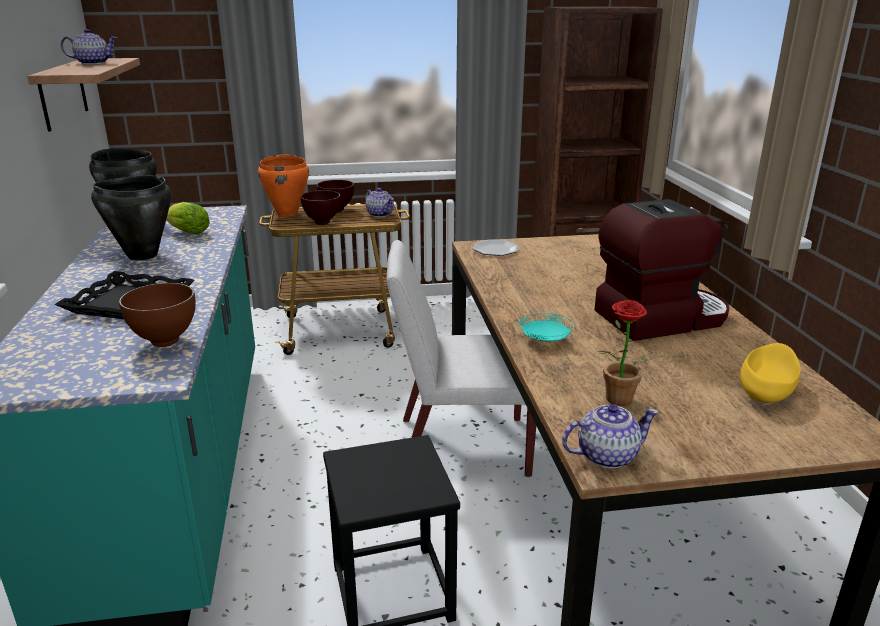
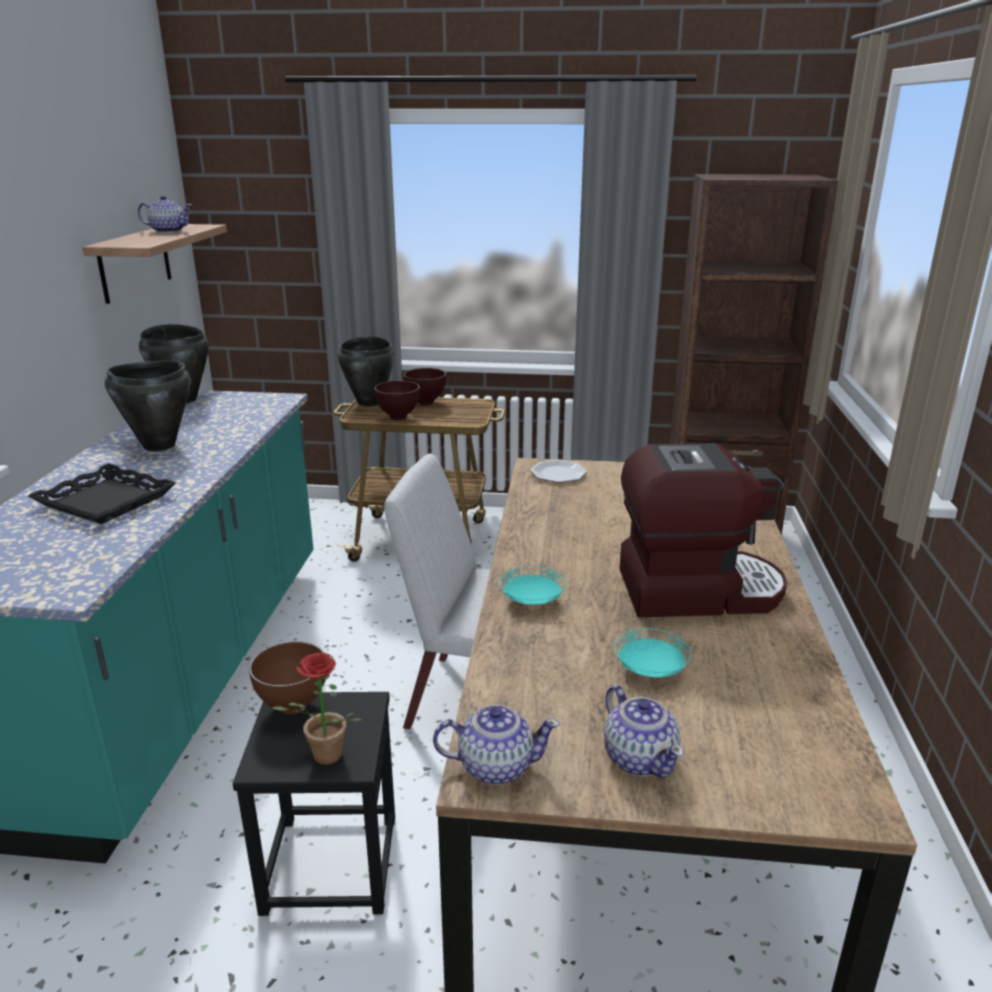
camera: 15 degrees right, 0 degrees up
(165, 343) = (104, 553): brown bowl -> brown bowl (293, 708)
(186, 232) = (221, 422): lettuce -> none
(287, 213) = (369, 403): orange cooking pot -> black cooking pot
(380, 214) = (470, 412): teapot -> teapot (639, 758)
(617, 402) = (560, 697): potted plant -> potted plant (322, 758)
(668, 374) = (650, 670): none -> turquoise plate
(765, 389) = (763, 711): yellow bowl -> none

